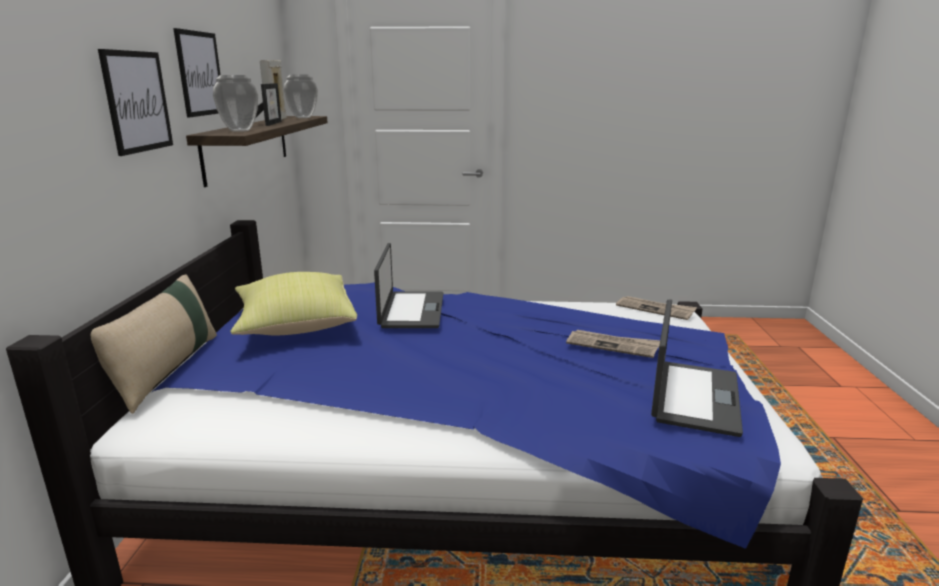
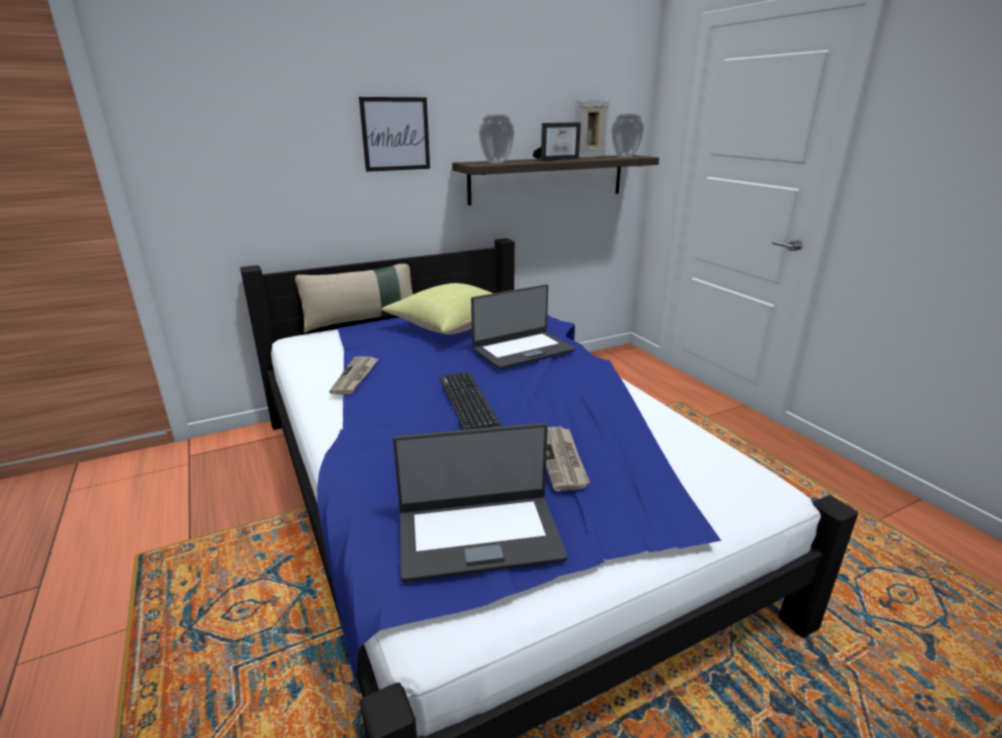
camera: 60 degrees right, 5 degrees up
(200, 73) = (485, 113): picture -> none
(485, 355) = (468, 402): none -> keyboard
(655, 309) = (740, 475): newspaper -> newspaper (355, 377)

